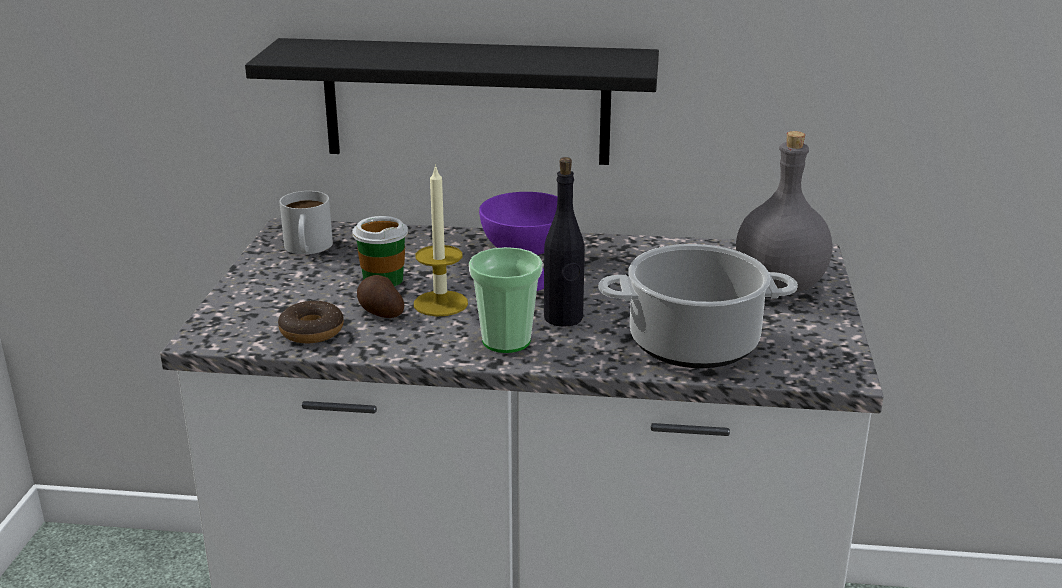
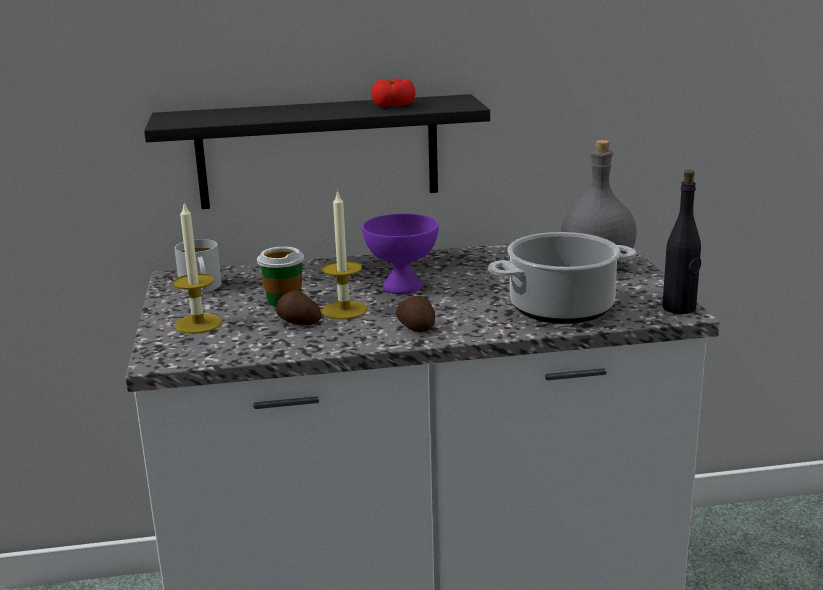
camera: 15 degrees left, 5 degrees down
(274, 296) = (198, 324): none -> candle
(312, 331) = (250, 343): donut -> none
(506, 341) = (416, 327): cup -> potato
(547, 58) = (393, 105): none -> tomato
(563, 318) = (450, 306): black bottle -> black bottle (679, 308)

